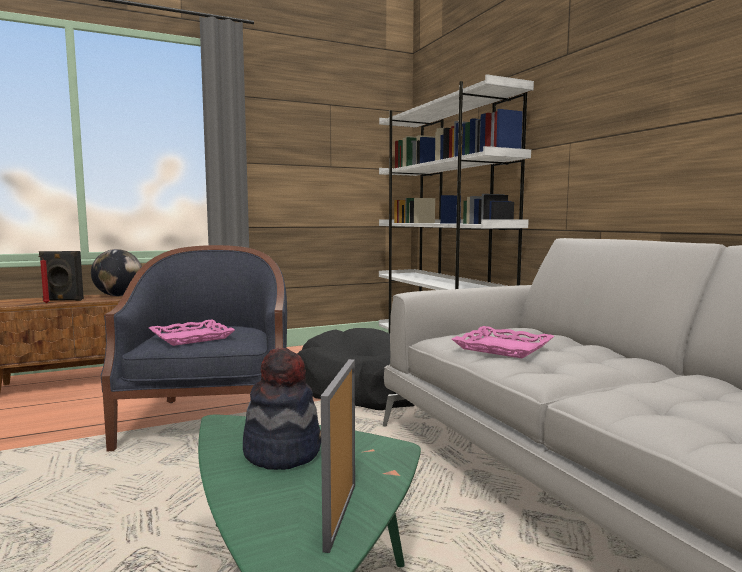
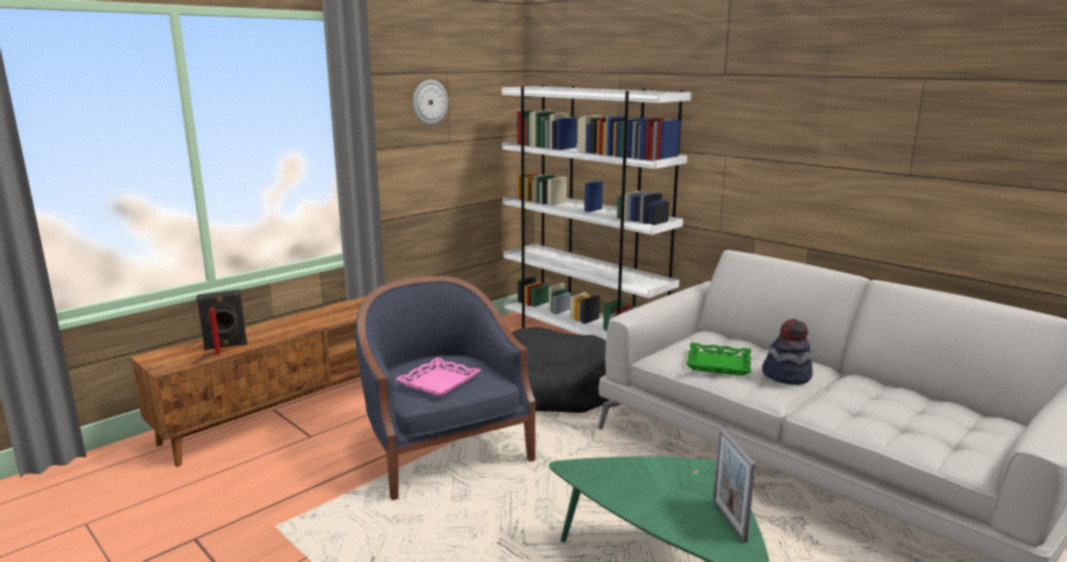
camera: 20 degrees left, 10 degrees up
(118, 296) = (273, 328): globe -> none
(282, 452) = (645, 484): hat -> hat (786, 375)
(310, 128) = (429, 102): none -> wall clock
(503, 347) = (719, 364): pink tray -> green tray

